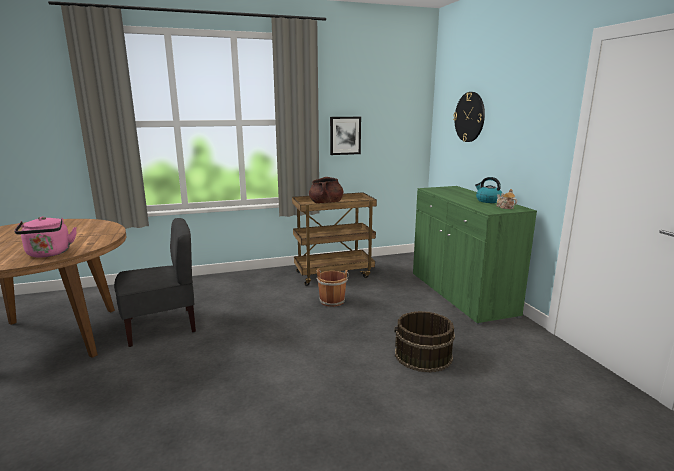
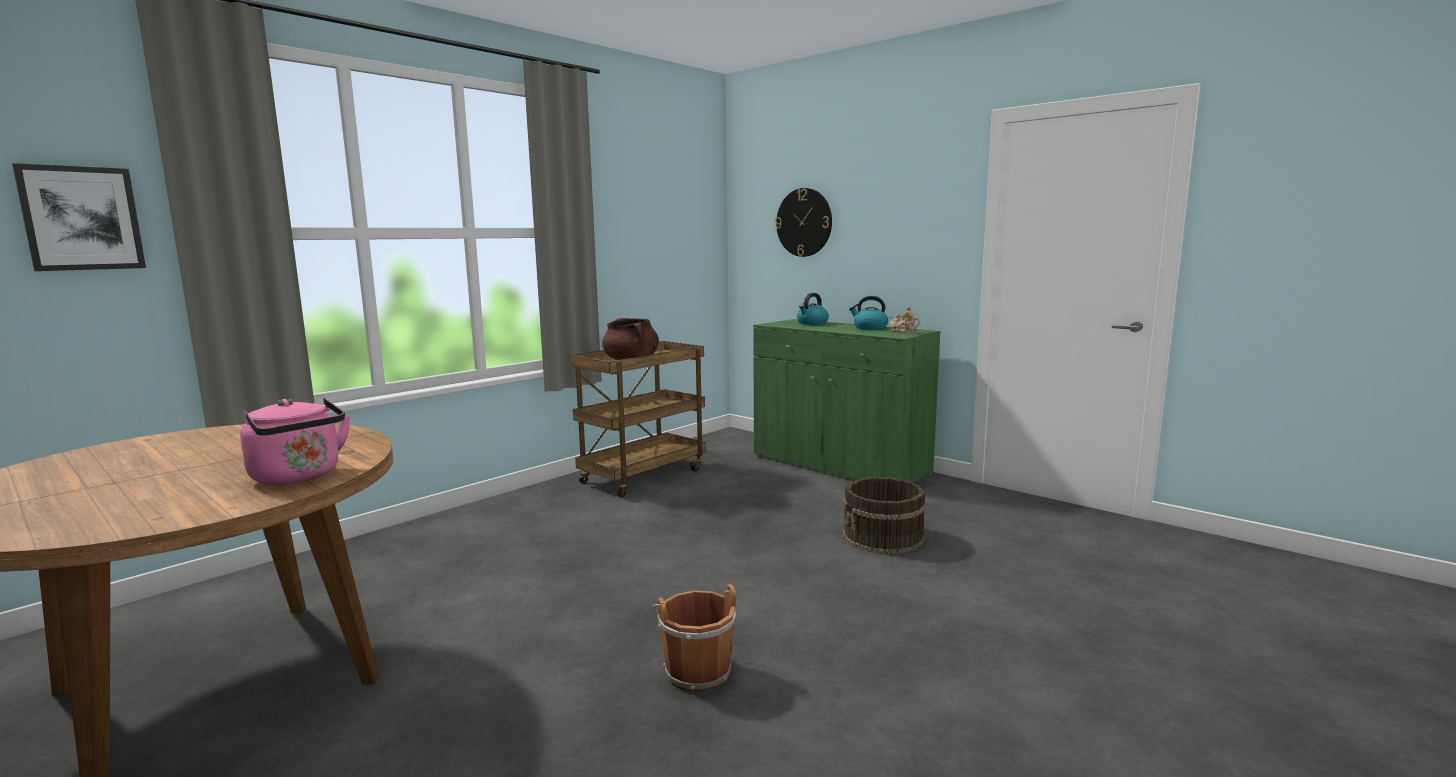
camera: 30 degrees left, 5 degrees down
(162, 326) = (447, 605): grey chair -> none
(332, 300) = (686, 507): brown bucket -> brown bucket (696, 671)
(345, 135) = (624, 254): picture -> picture (82, 218)
(458, 191) = (812, 323): none -> kettle

